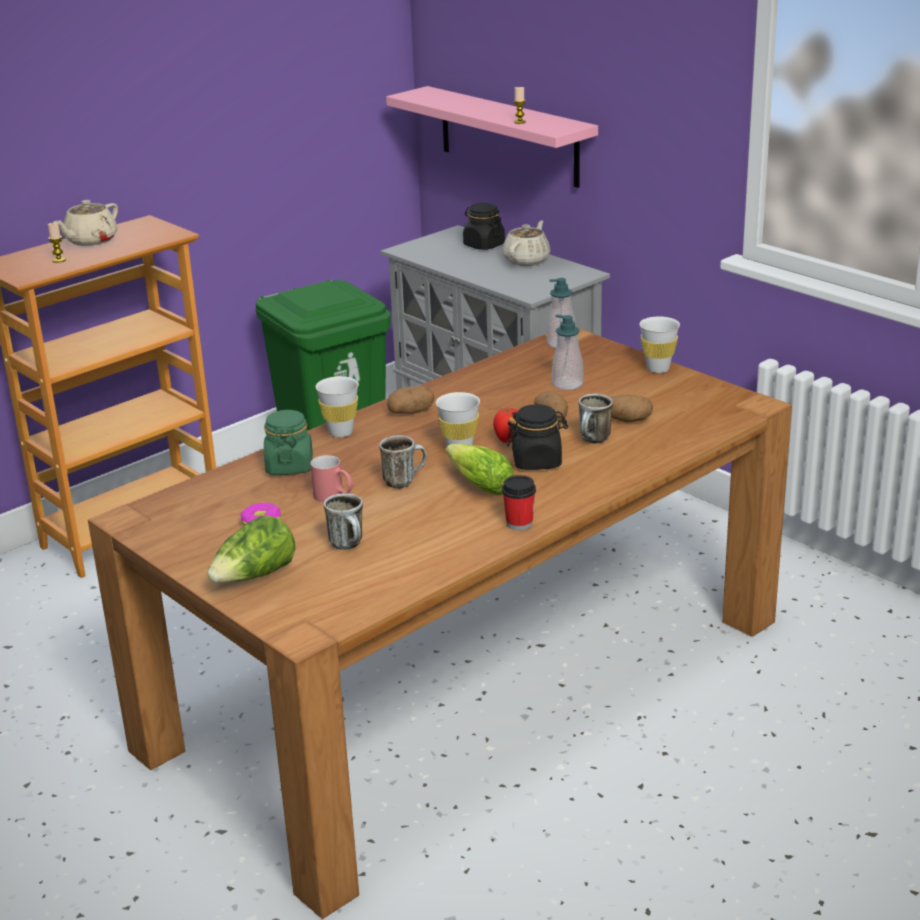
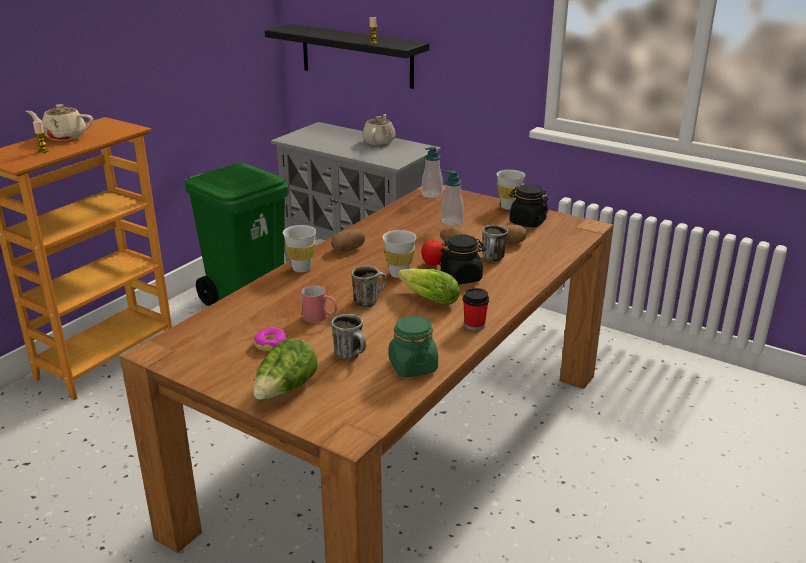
camera: 15 degrees left, 0 degrees up
(90, 241) = (64, 136): beige teapot -> beige teapot turned 75 degrees clockwise
(289, 466) = (273, 297): green jar -> green jar (412, 366)
(483, 245) = (343, 133): black jar -> black jar (527, 222)
(508, 136) = (357, 56): pink shelf -> black shelf

